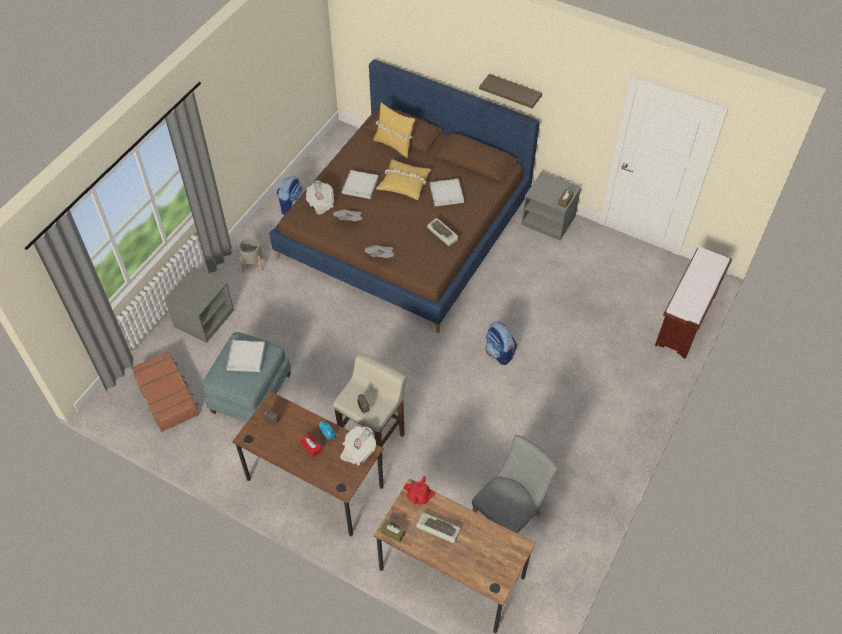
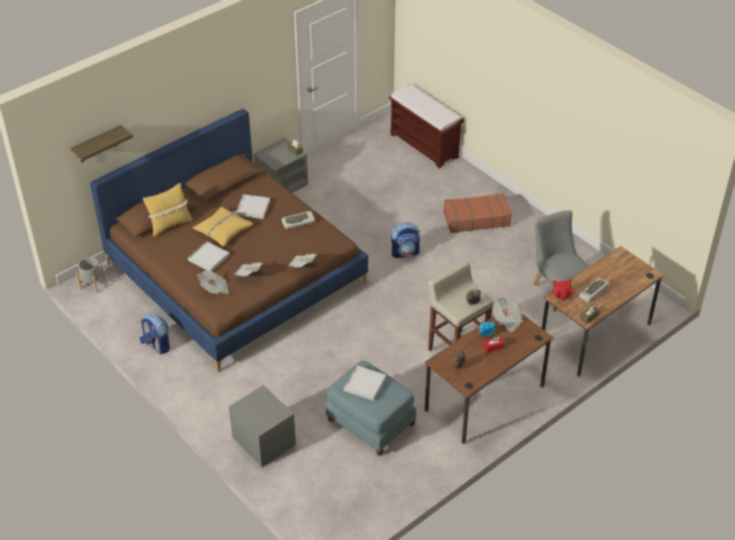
camera: 70 degrees left, 10 degrees down
(167, 395) = (344, 486): brown suitcase -> brown suitcase (476, 218)
(252, 264) = (214, 390): grey planter -> grey planter (92, 284)
(514, 91) = (215, 102): shelf -> shelf (97, 145)

